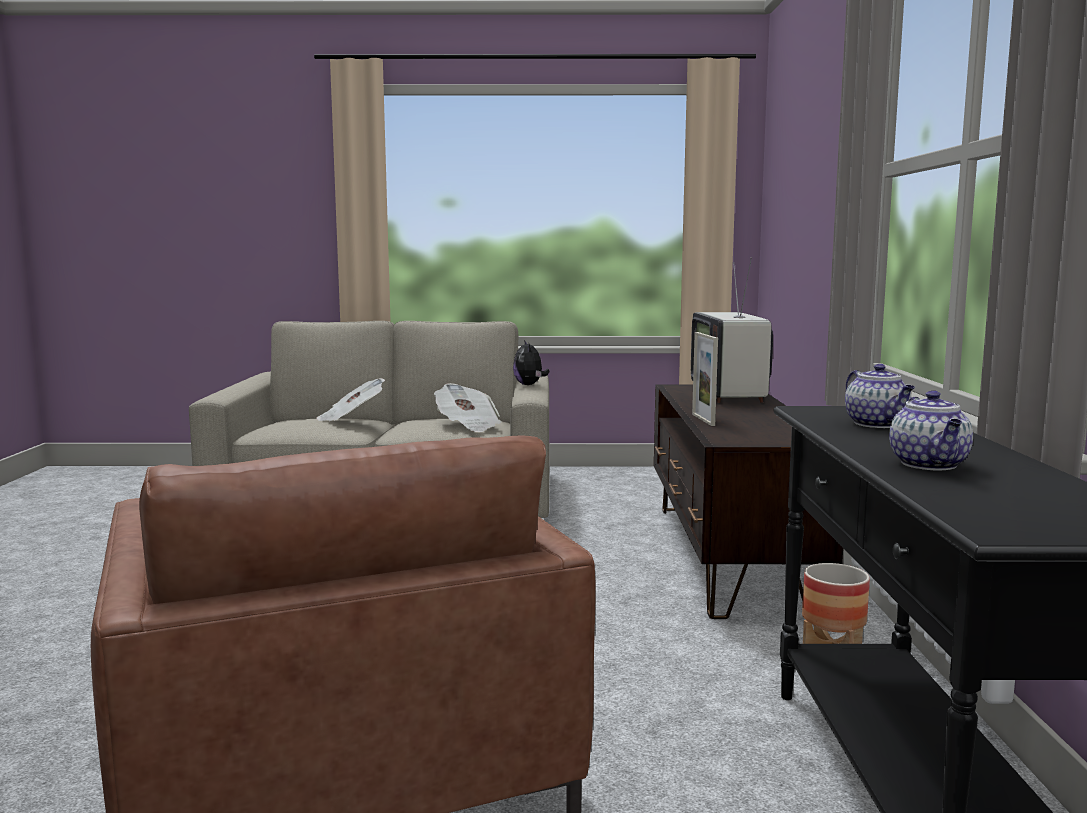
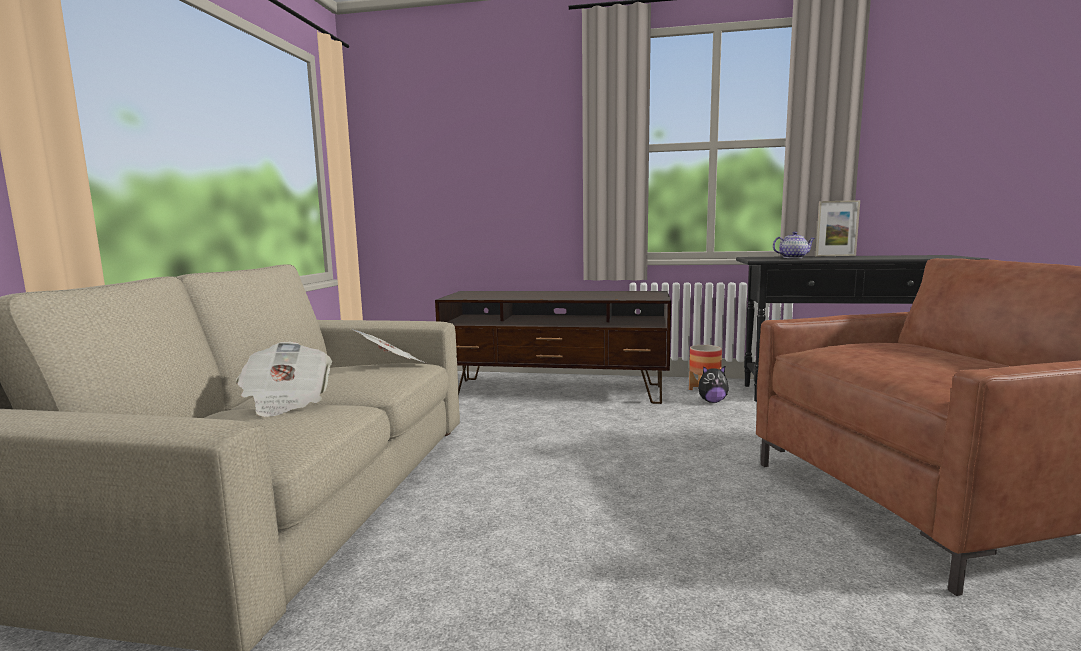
camera: 80 degrees left, 0 degrees up
(530, 385) = (363, 320): plush toy -> plush toy (712, 401)
(703, 420) = (589, 298): picture frame -> picture frame (835, 256)
(732, 393) = (496, 293): television -> none
(930, 465) = (876, 257): teapot -> none

